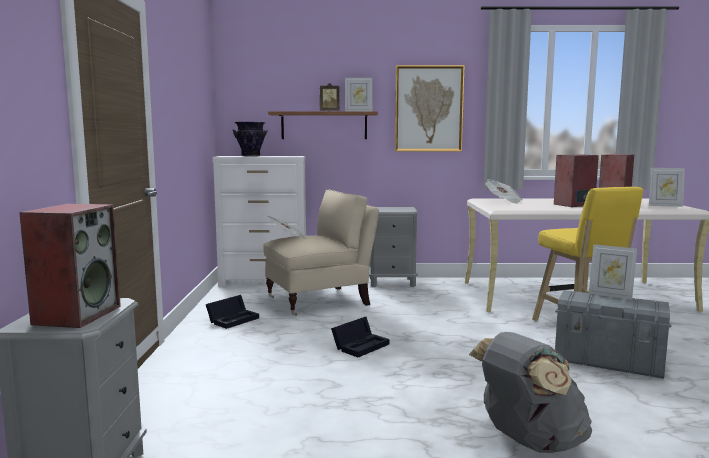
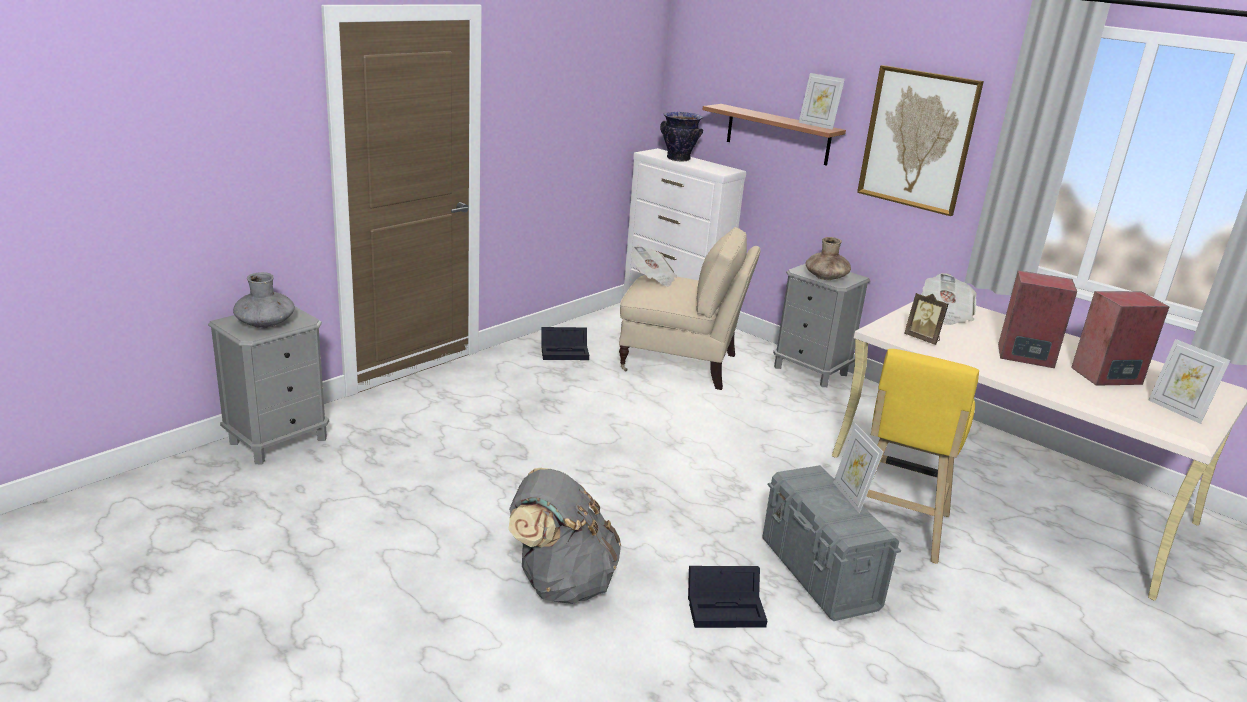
camera: 40 degrees right, 15 degrees up
(77, 315) = (265, 323): speaker -> grey vase
(330, 111) = (781, 118): picture frame -> picture frame (923, 339)
(361, 345) = (617, 431): black storage box -> black storage box (727, 608)
(397, 210) = (826, 277): none -> brown vase

